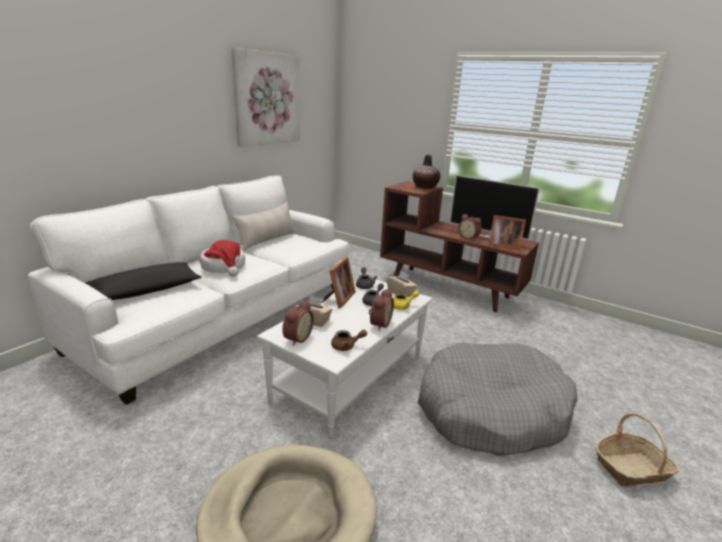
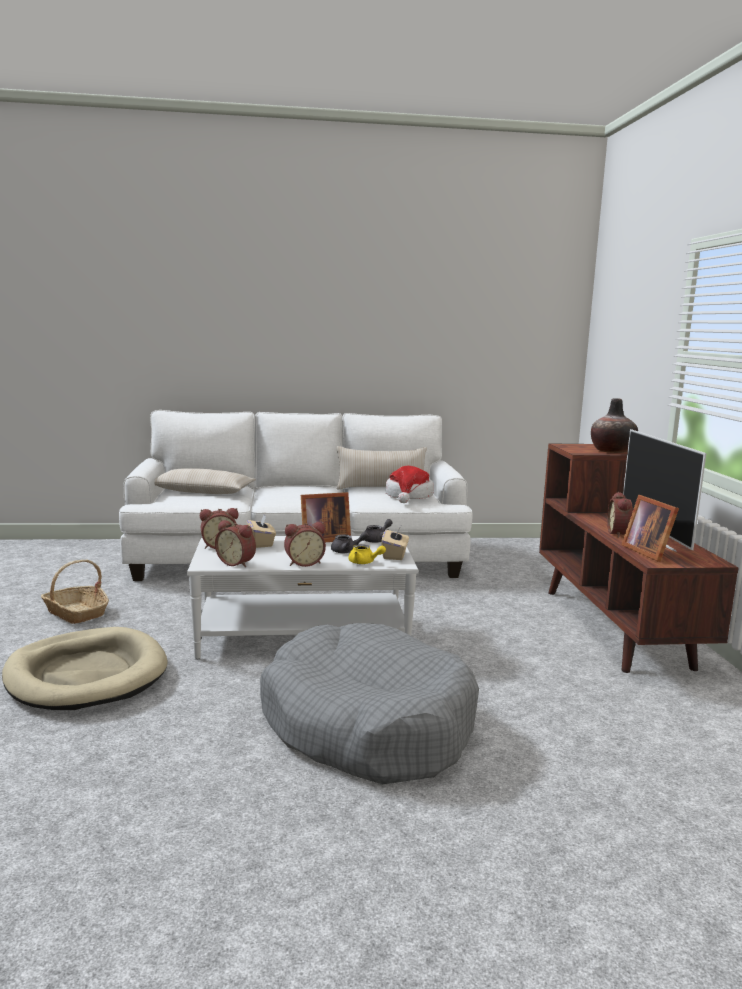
camera: 50 degrees right, 10 degrees down
(147, 290) = (202, 492): black pillow -> beige pillow
(224, 267) = (286, 493): hat -> hat (409, 496)
(267, 99) = (447, 321): picture -> none
(346, 346) = (237, 563): brown teapot -> alarm clock
(631, 468) = (399, 852): basket -> basket (76, 613)

